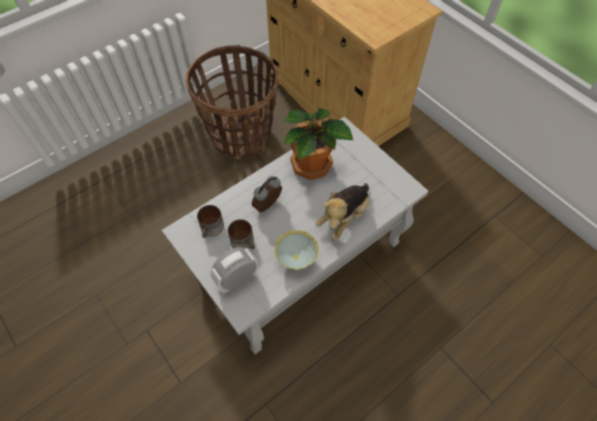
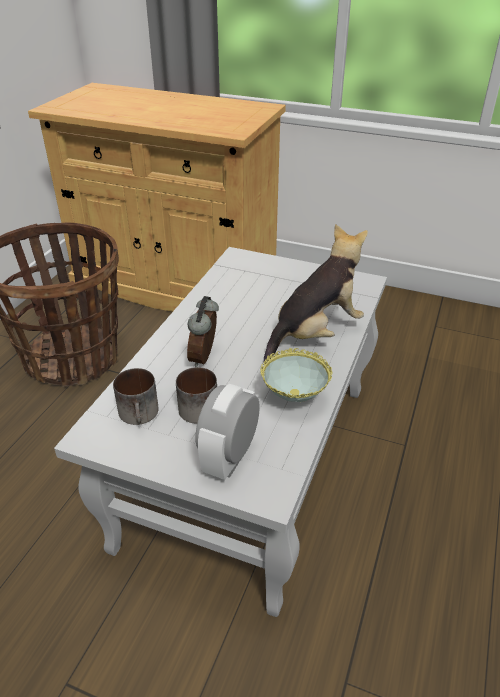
camera: 30 degrees left, 20 degrees down
(312, 166) = (230, 300): potted plant -> none
(344, 217) = (315, 333): plush toy -> plush toy turned 135 degrees counterclockwise

